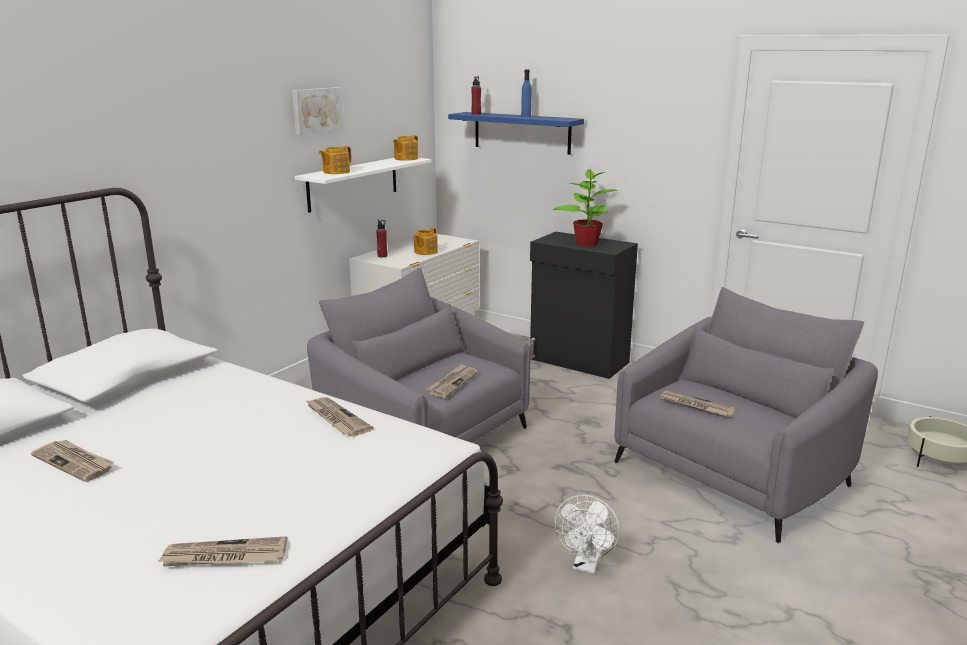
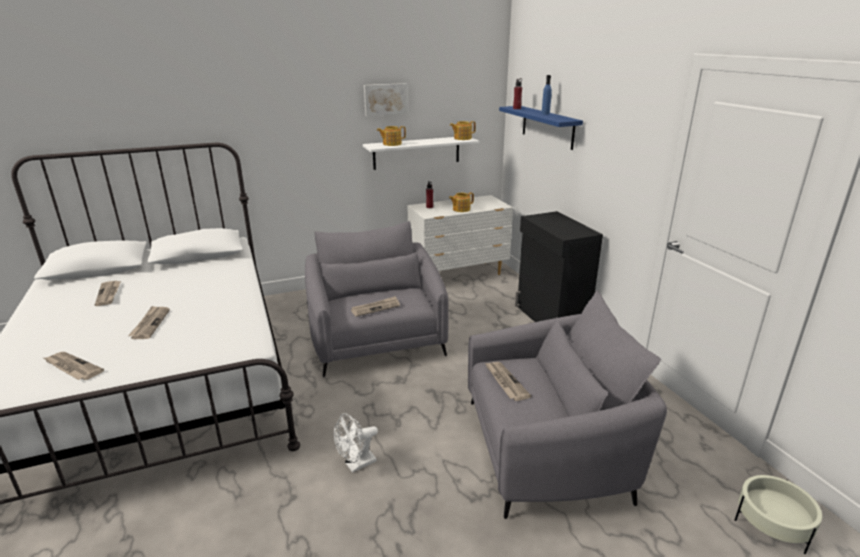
camera: 35 degrees right, 5 degrees up
(336, 419) = (235, 310): newspaper -> newspaper (150, 324)
(586, 243) = (559, 226): potted plant -> none

